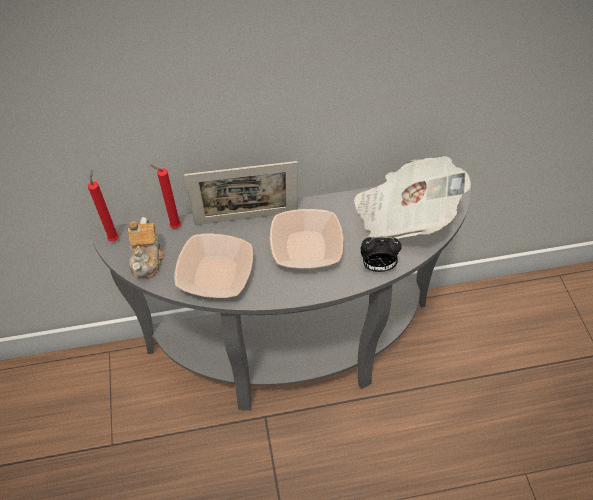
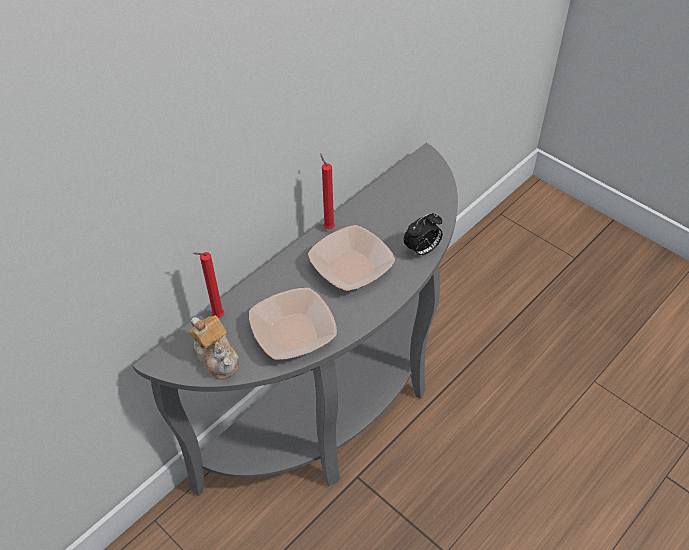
camera: 35 degrees left, 5 degrees down
(114, 238) = (167, 358): red candle -> red candle (328, 227)
(246, 218) = (277, 273): picture frame -> none
(403, 215) = (407, 200): newspaper -> none

